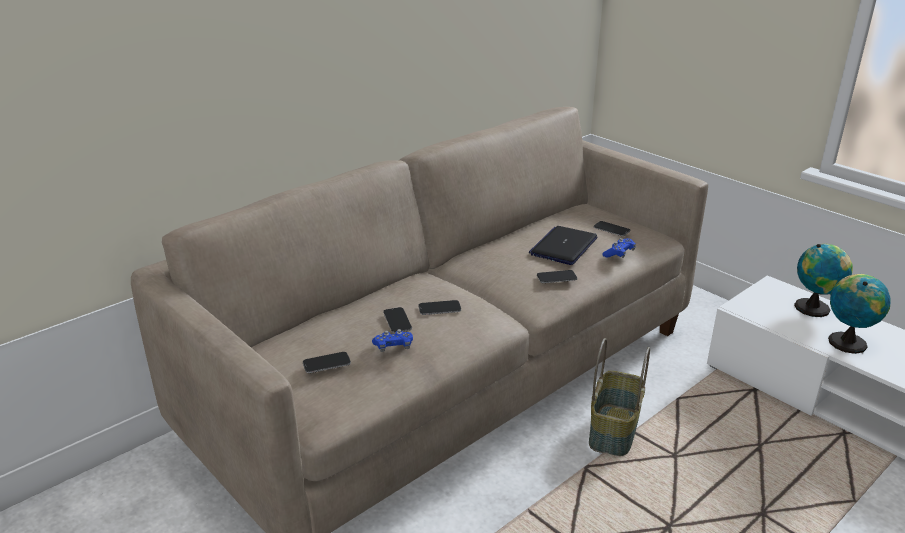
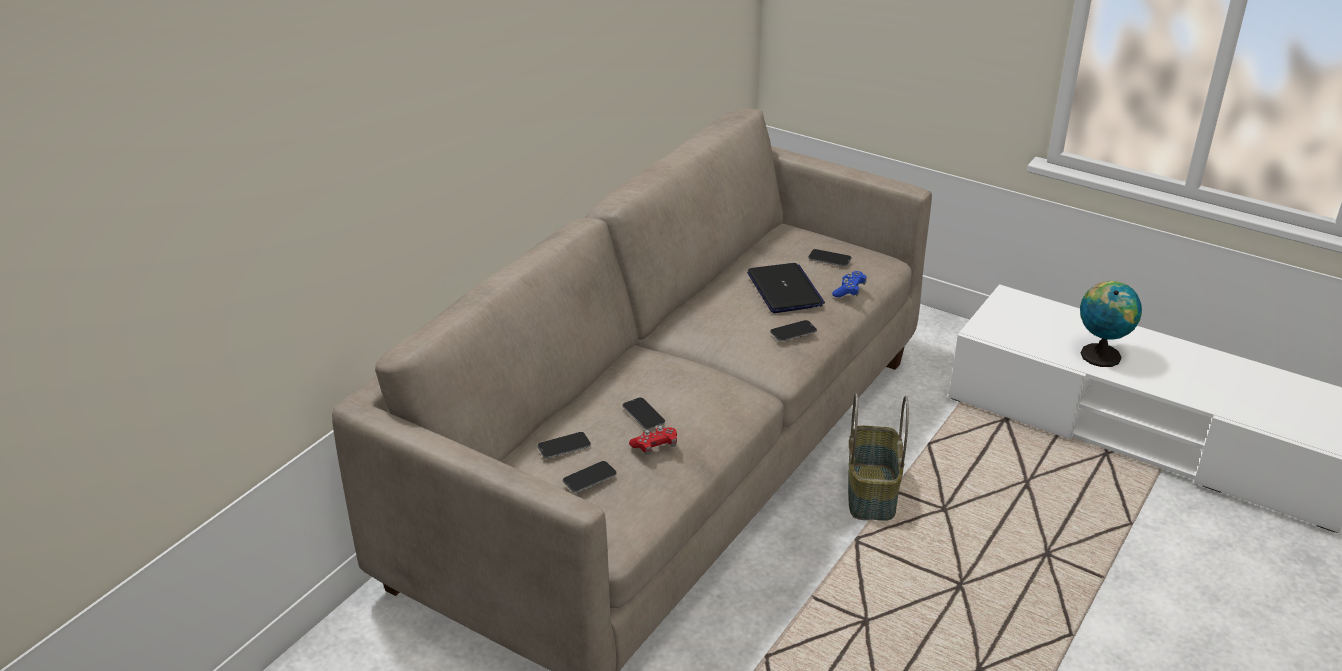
camera: 15 degrees left, 5 degrees up
(393, 347) = (655, 446): blue game controller -> red game controller
(439, 308) = (683, 392): phone -> phone (564, 446)
(563, 246) = (785, 290): laptop -> laptop turned 150 degrees clockwise
(814, 308) = (1059, 319): globe -> none

